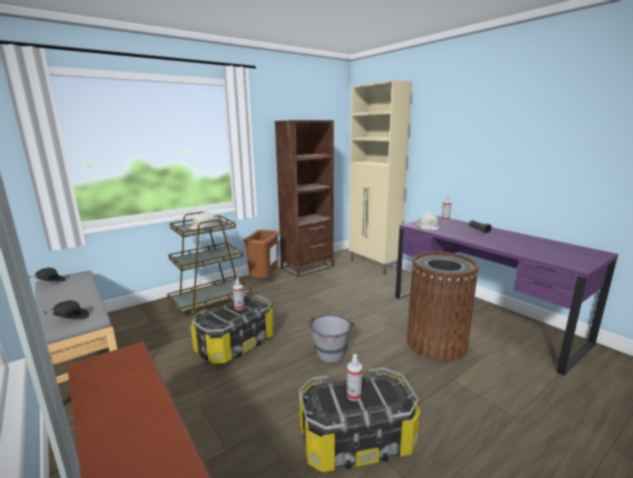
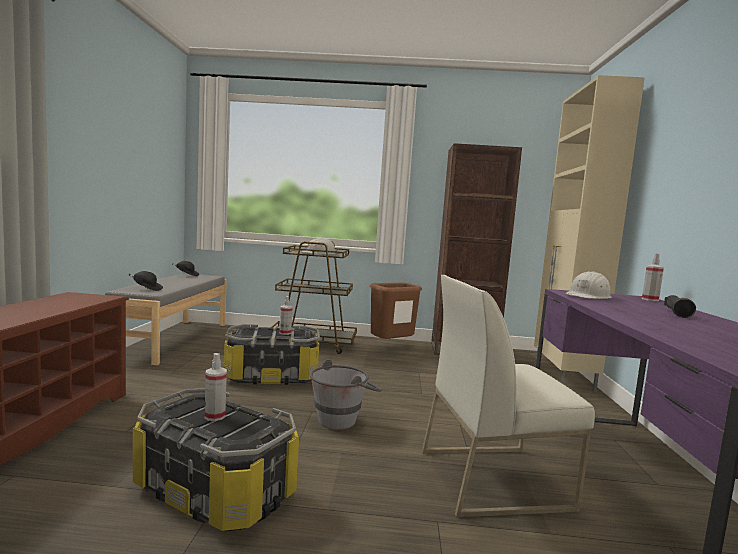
camera: 40 degrees right, 10 degrees down
(436, 344) = (493, 478): brown trash can -> white chair

